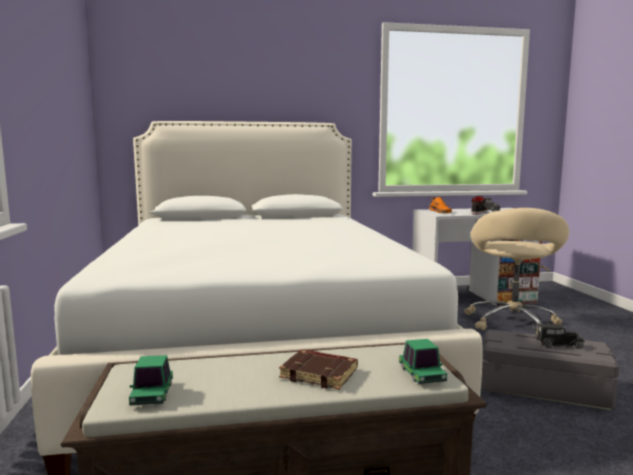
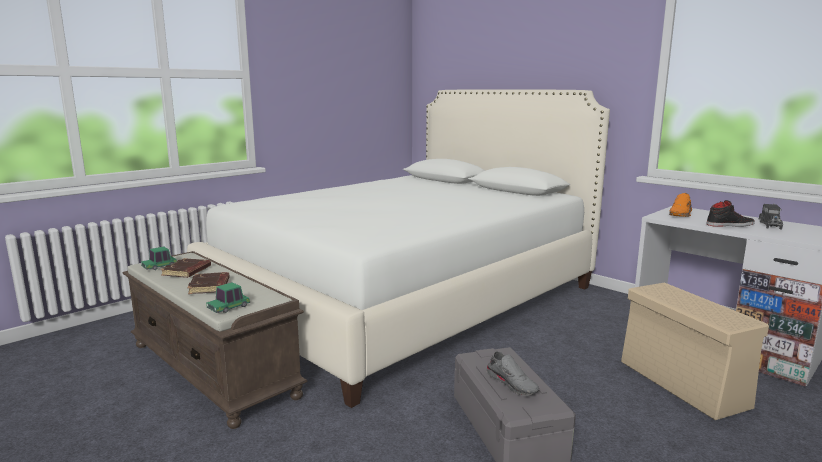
camera: 55 degrees right, 5 degrees up
(220, 379) = (187, 271): none -> brown book
(512, 323) = (680, 383): beige office chair -> beige storage box
(557, 344) = (512, 383): toy truck -> grey shoe

